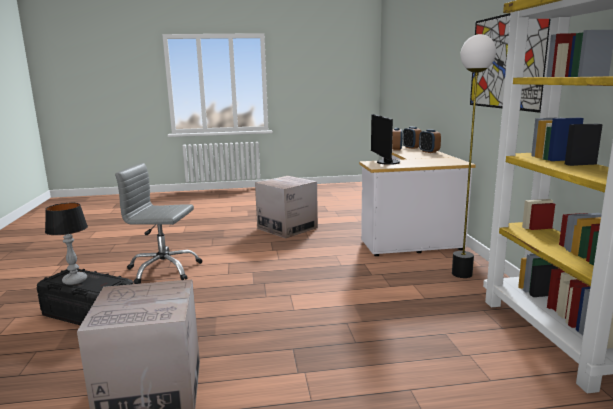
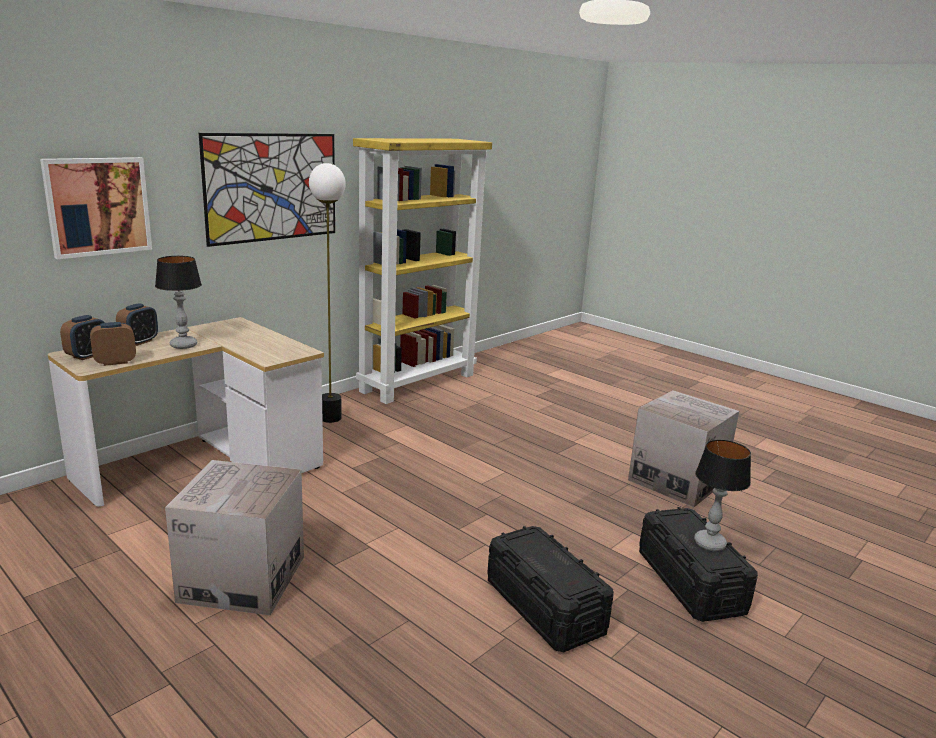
camera: 130 degrees left, 5 degrees up
(163, 270) = (544, 607): grey office chair -> black storage box
(385, 162) = (265, 352): monitor -> none
(415, 155) = (183, 345): none -> table lamp
(443, 71) = (98, 206): none -> picture

